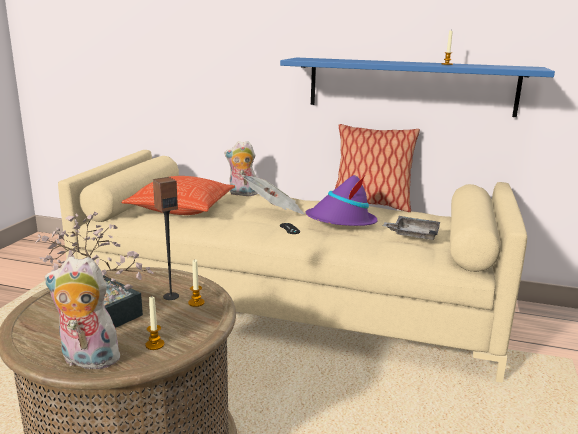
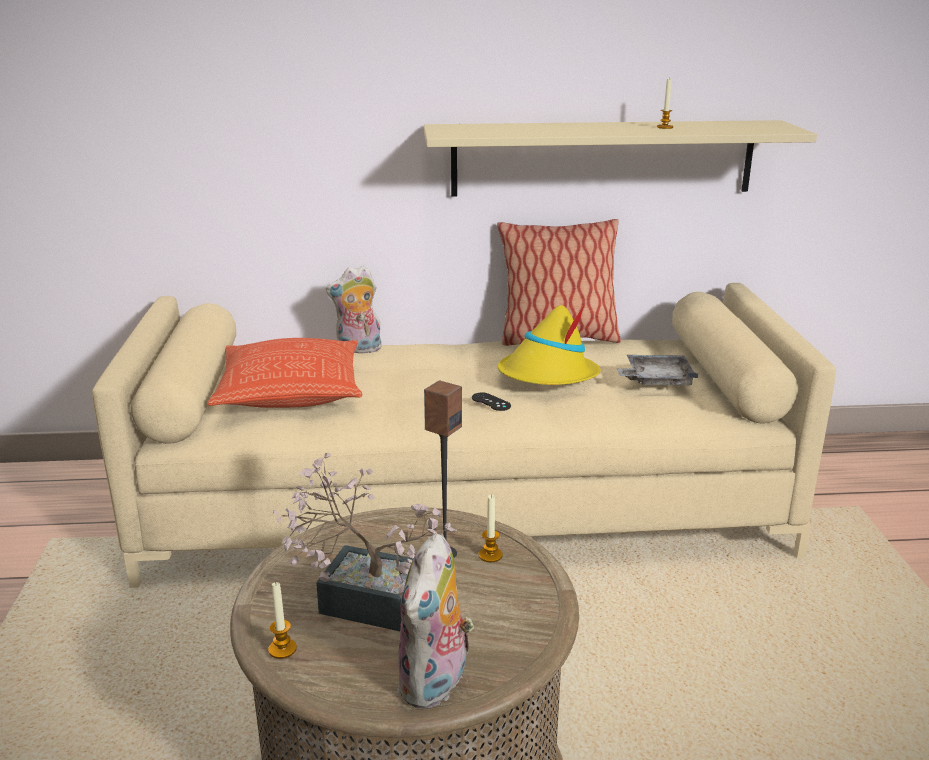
camera: 20 degrees left, 5 degrees up
(87, 360) = (436, 684): plush toy -> plush toy turned 60 degrees counterclockwise
(155, 345) = (502, 635): candle -> candle (282, 649)
(274, 211) = (437, 373): newspaper -> none
(341, 222) = (547, 376): purple hat -> yellow hat
(411, 86) = (602, 158): blue shelf -> beige shelf

